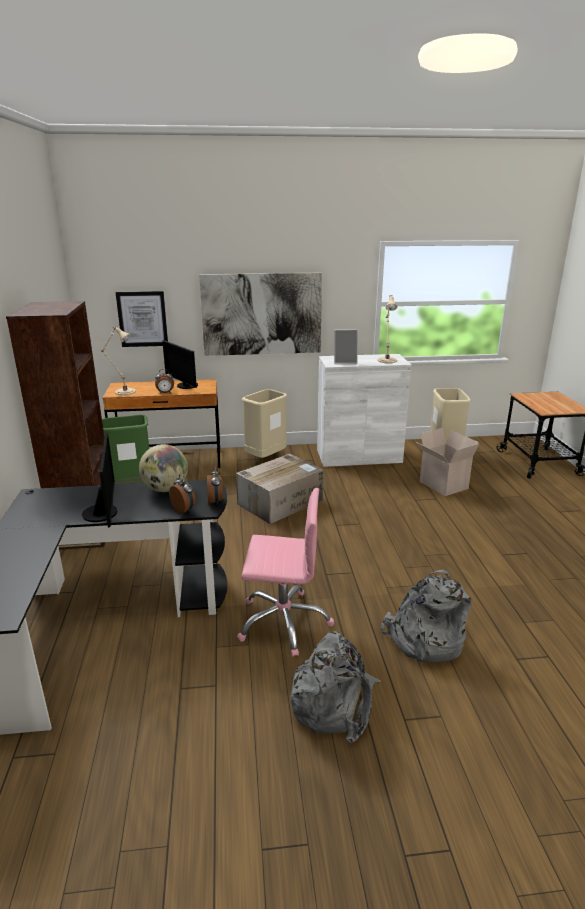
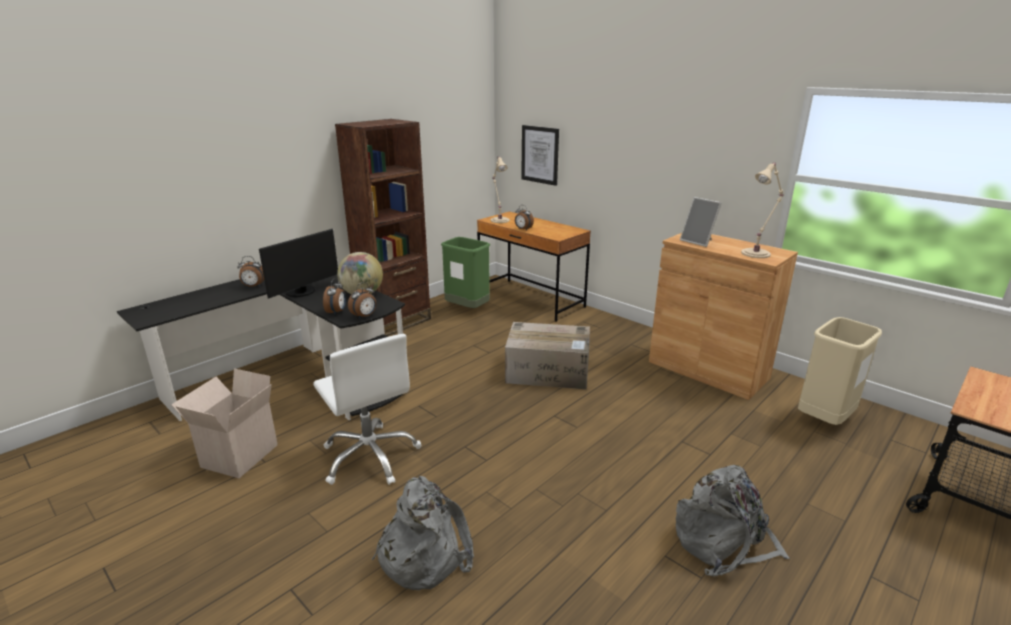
camera: 50 degrees right, 0 degrees up
(32, 533) = (253, 286): none -> alarm clock
(185, 386) = (551, 228): monitor -> none
(262, 314) = (645, 167): picture -> none
(266, 458) = (610, 330): beige trash can -> none
(283, 622) = (370, 456): pink office chair -> white office chair
(334, 703) = (283, 534): grey backpack -> grey backpack (723, 543)
(359, 456) = (707, 370): white cabinet -> brown cabinet
(442, 485) = (749, 446): cardboard box -> cardboard box (239, 455)

